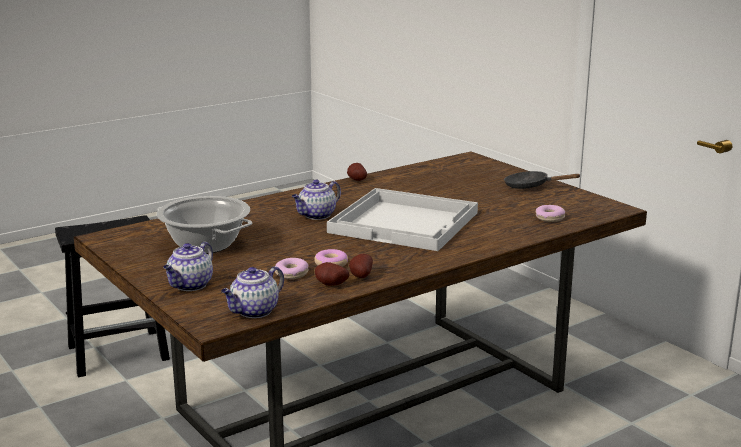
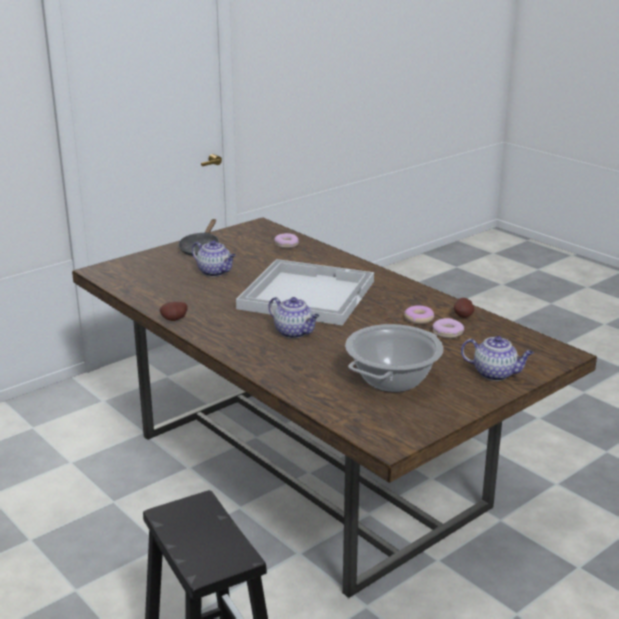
camera: 95 degrees left, 5 degrees up
(254, 312) = (531, 341): teapot -> teapot (215, 272)
(360, 276) = (440, 307): potato -> none

